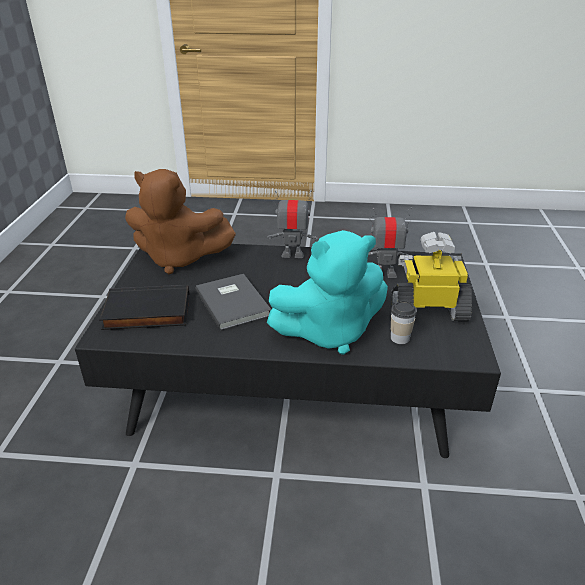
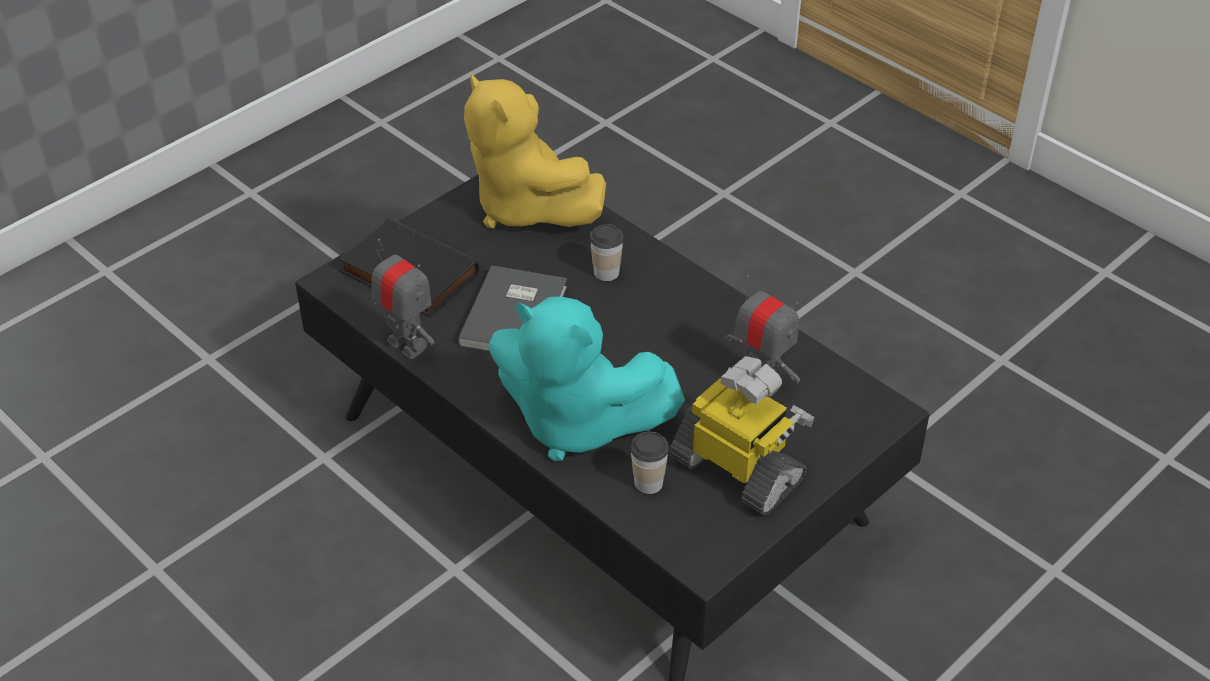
camera: 40 degrees right, 10 degrees up
(179, 258) = (526, 207): brown plush toy -> yellow plush toy
(255, 266) = (606, 272): none -> cup
(292, 254) = (677, 279): toy robot -> toy robot (407, 344)

